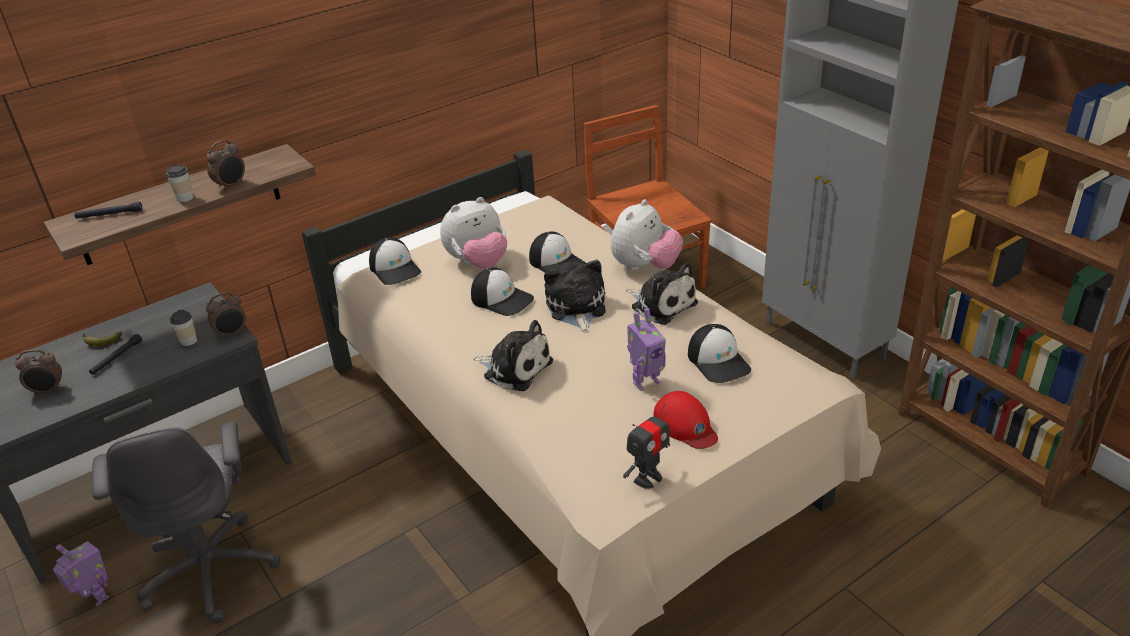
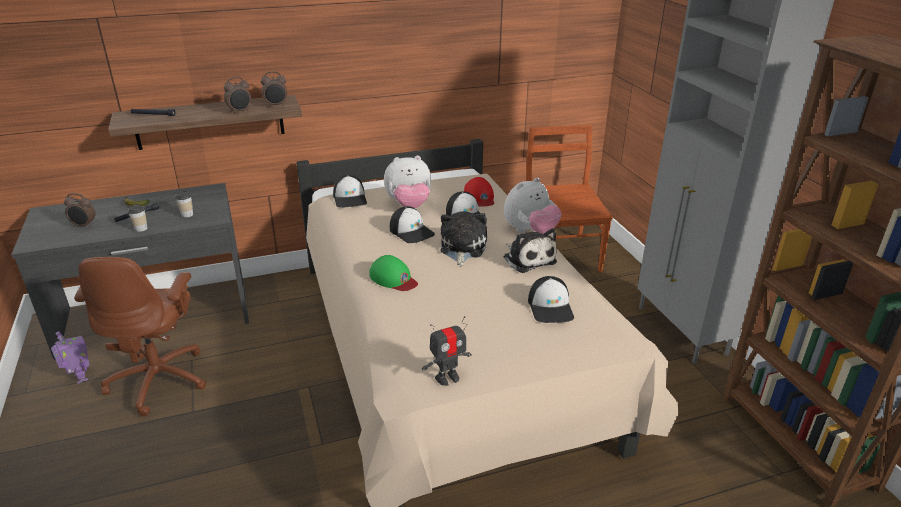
camera: 15 degrees right, 5 degrees down
(185, 198) = (206, 113): cup -> cup (141, 229)
(211, 569) = (160, 379): grey office chair -> brown office chair
(232, 333) = (217, 216): alarm clock -> alarm clock (276, 105)
(515, 368) = (393, 278): plush toy -> green cap
(645, 382) = (484, 309): toy robot -> none
(685, 425) = (499, 347): red cap -> red cap (480, 197)

